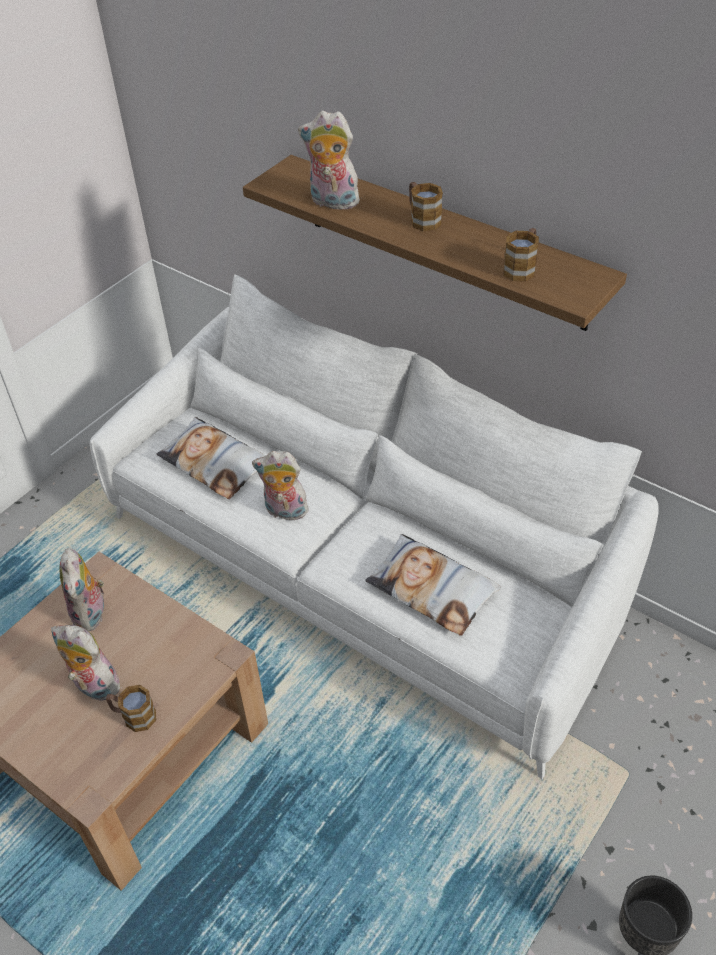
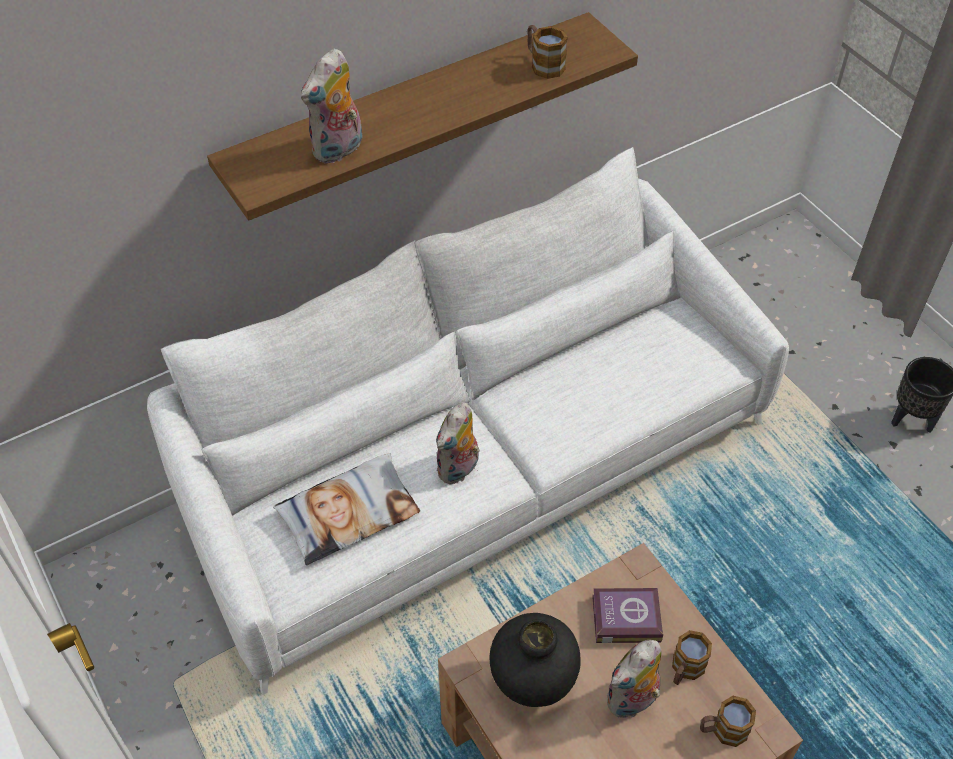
camera: 70 degrees left, 5 degrees up
(92, 615) = (532, 684): plush toy -> black vase
(172, 658) = (624, 617): none -> book
(422, 219) = (418, 98): mug -> mug (722, 730)
(432, 589) = (618, 384): pillow -> none

